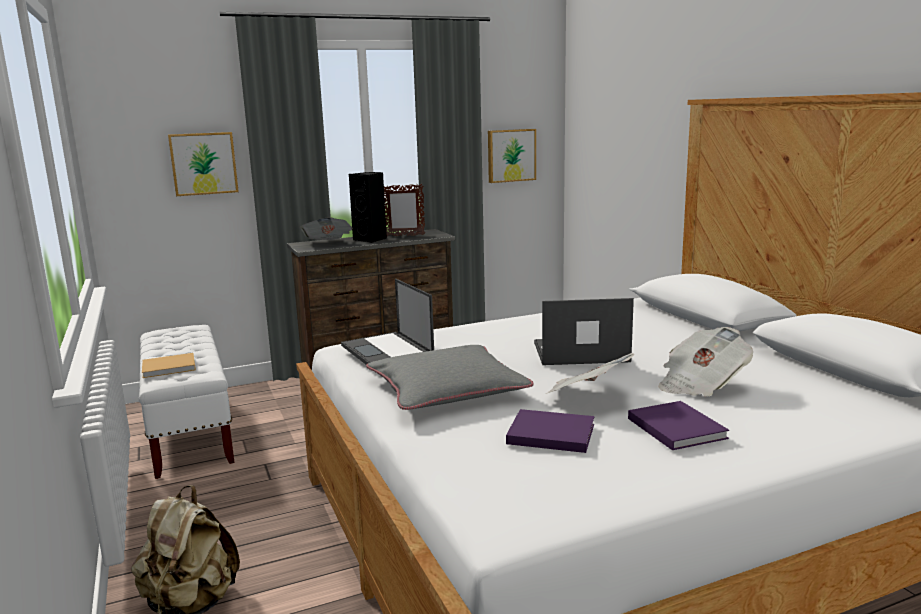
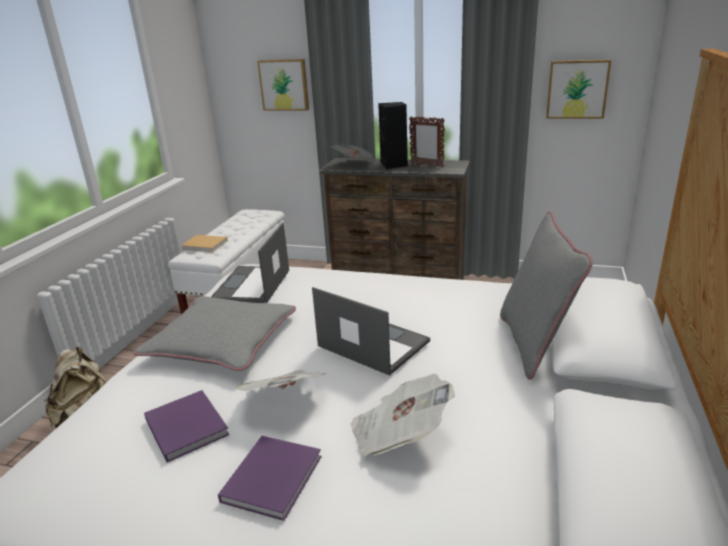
camera: 40 degrees right, 10 degrees up
(676, 326) = (534, 344): none -> grey pillow

